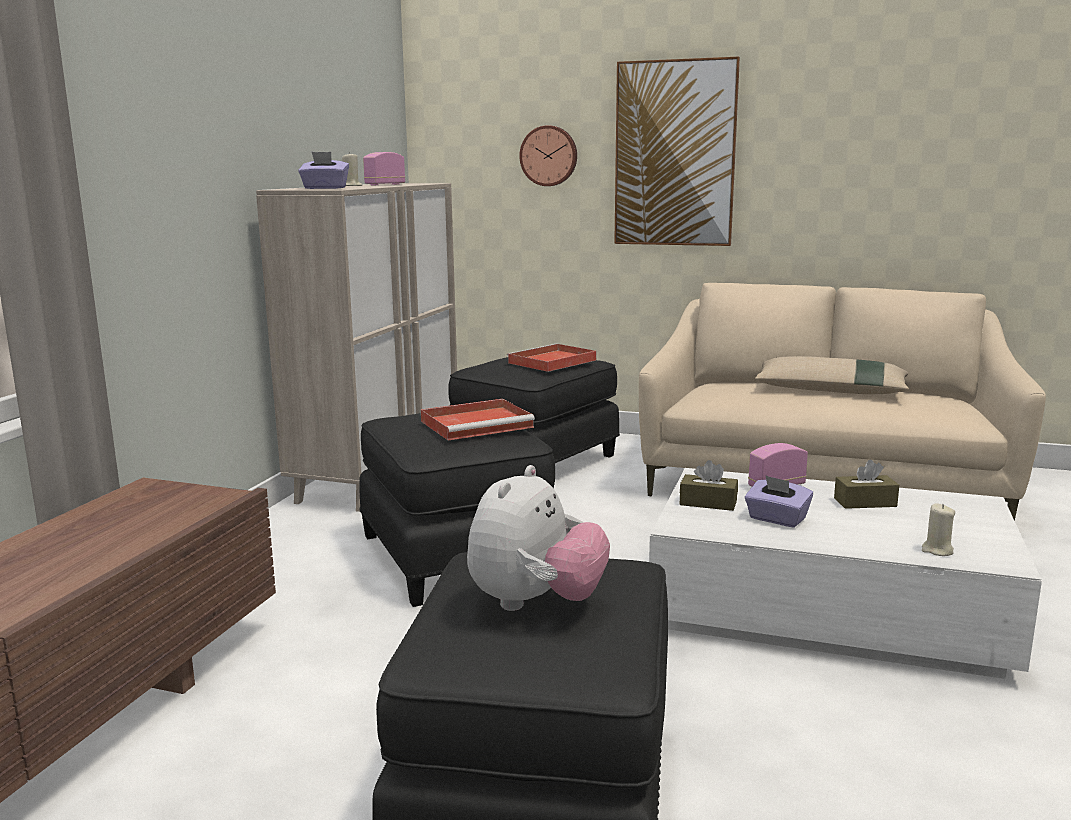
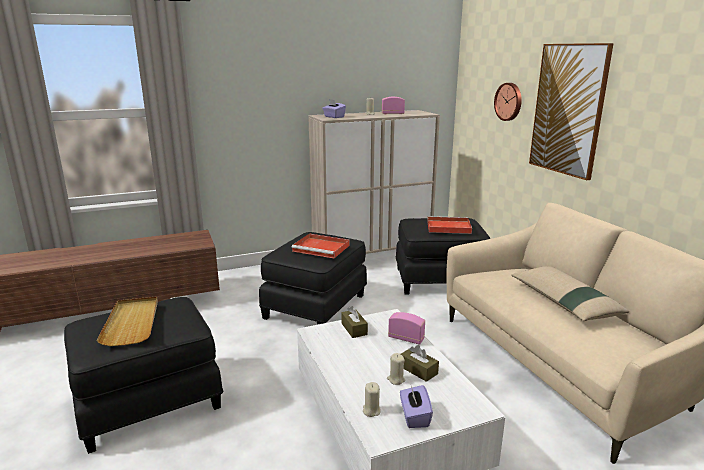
camera: 50 degrees right, 5 degrees up
(536, 603) = (132, 323): plush toy -> beige tray
(776, 519) = (355, 352): purple tissue box -> purple tissue box (414, 416)
(875, 519) = (396, 379): none -> beige candle

